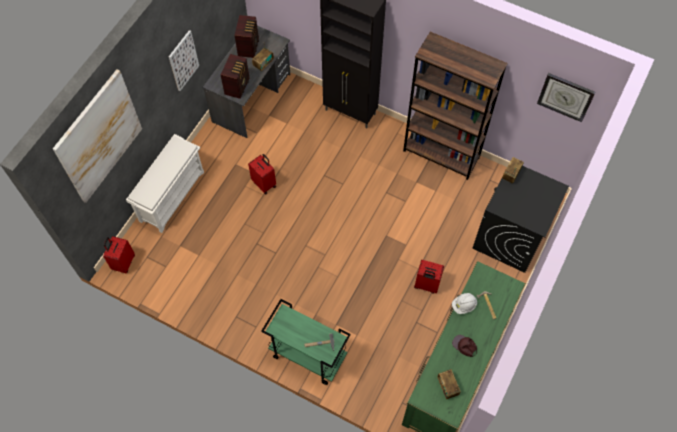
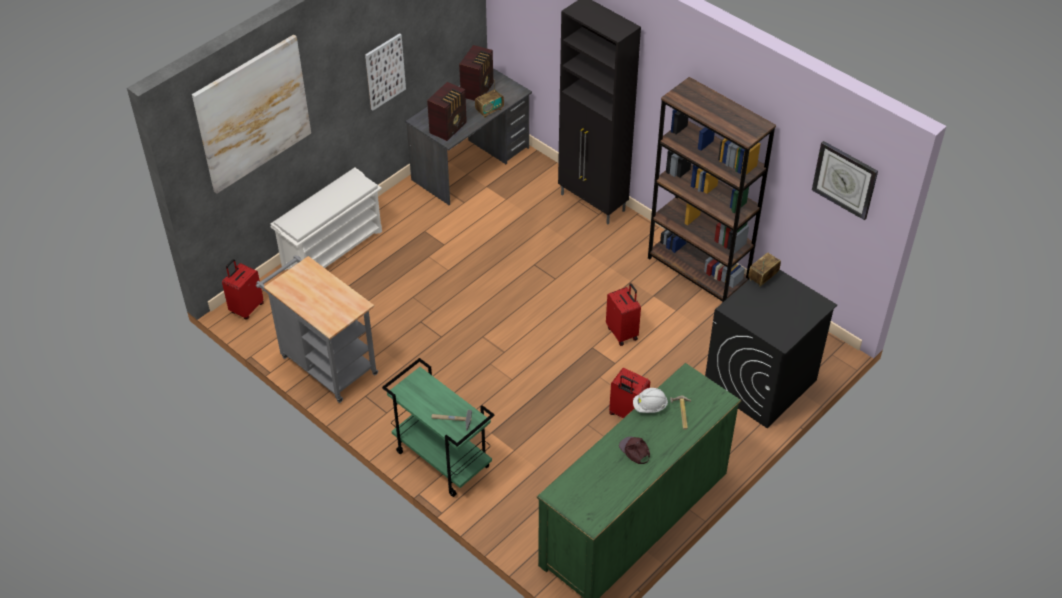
camera: 15 degrees right, 15 degrees down
(197, 295) = (324, 363): none -> grey cart
(264, 183) = (454, 259): red suitcase -> red suitcase (622, 333)
(447, 387) = (596, 490): radio -> none

